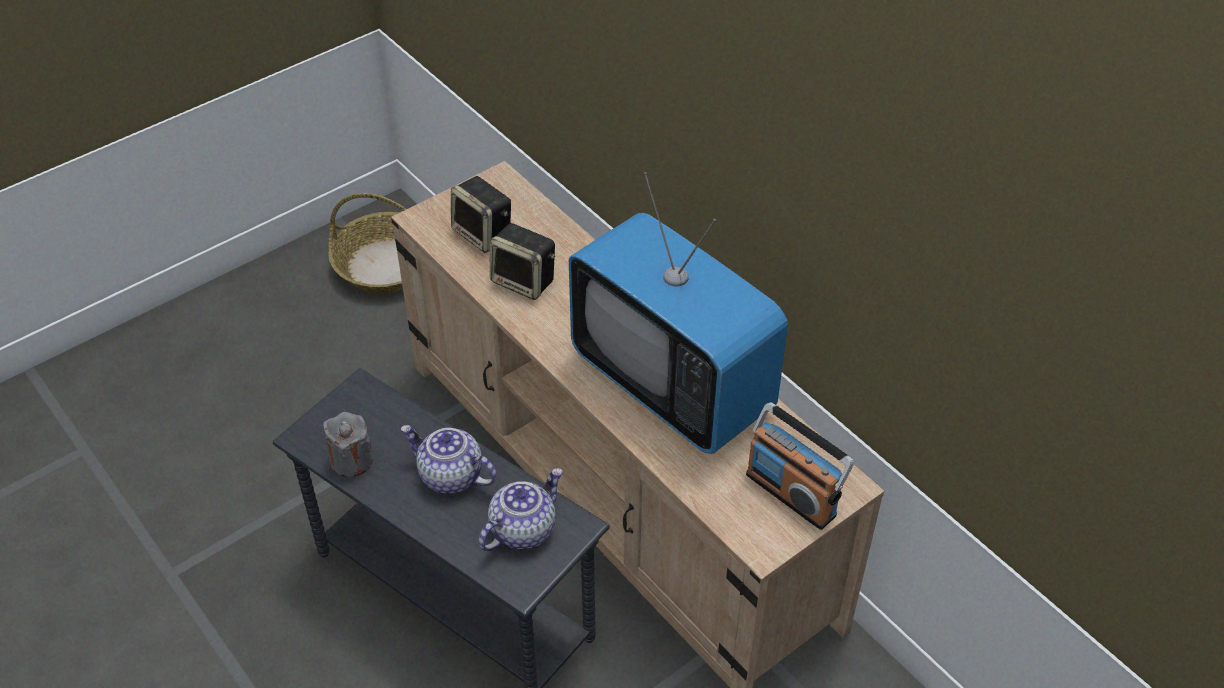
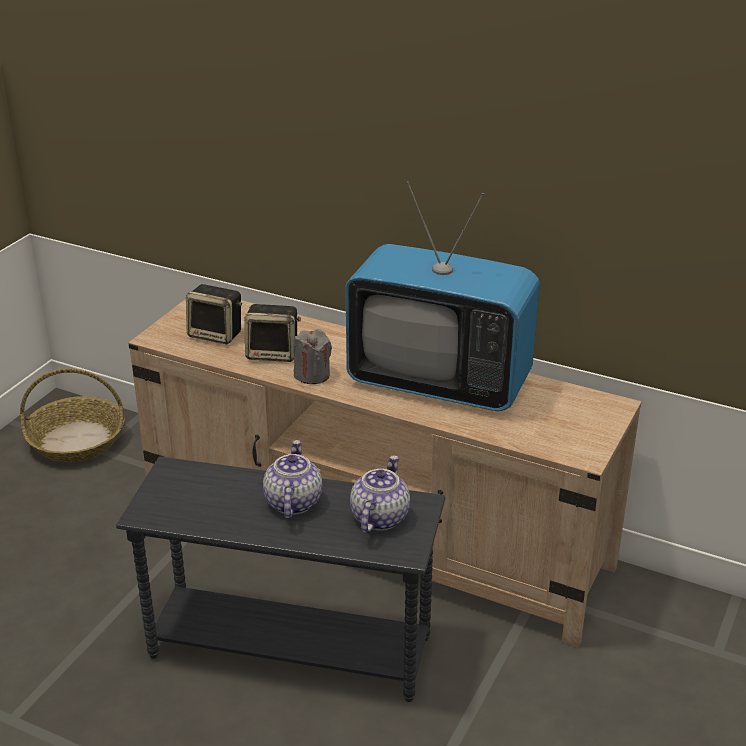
camera: 25 degrees left, 15 degrees down
(351, 460) = (198, 516): grey candle -> grey candle (312, 375)
(450, 476) = (292, 502): teapot -> teapot turned 90 degrees clockwise
(791, 493) = (580, 420): radio -> none

